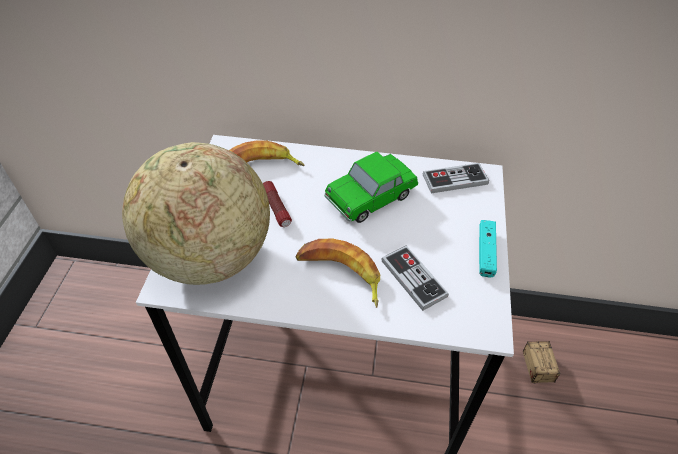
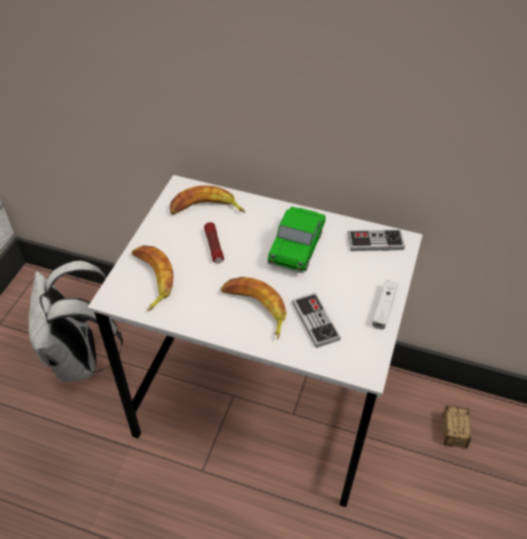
camera: 10 degrees right, 0 degrees up
(133, 353) = (81, 360): none -> white backpack
(209, 256) = (151, 279): globe -> banana
(370, 198) = (296, 248): toy car -> toy car turned 45 degrees counterclockwise
(486, 252) = (384, 308): turquoise game controller -> white game controller

